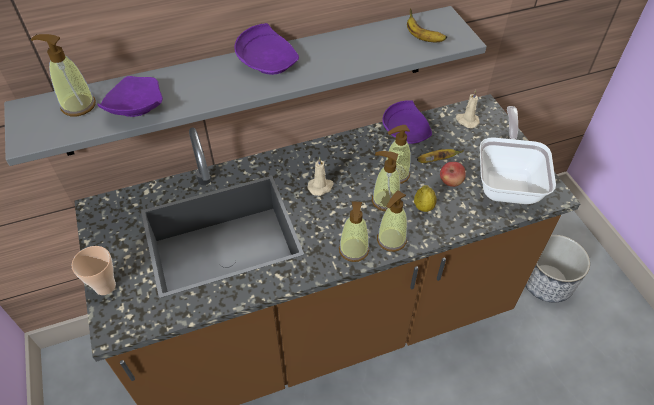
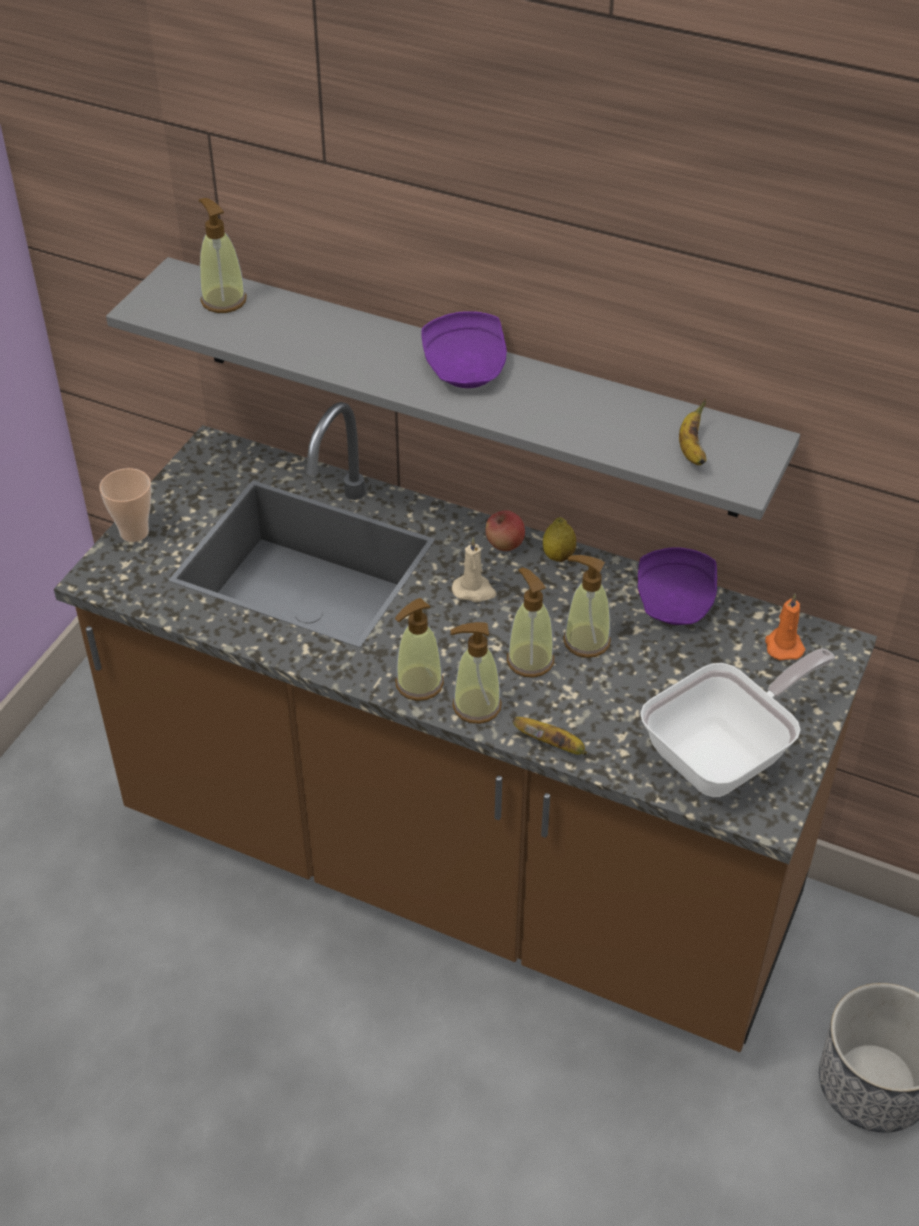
camera: 45 degrees right, 5 degrees down
(135, 108) = (269, 335): purple plate -> none
(423, 207) = (566, 701): lemon -> lemon (558, 556)
(436, 160) = (663, 662): banana -> banana (552, 745)
(451, 182) = (645, 700): apple -> apple (504, 544)
(466, 120) = (783, 645): beige candle -> orange candle

